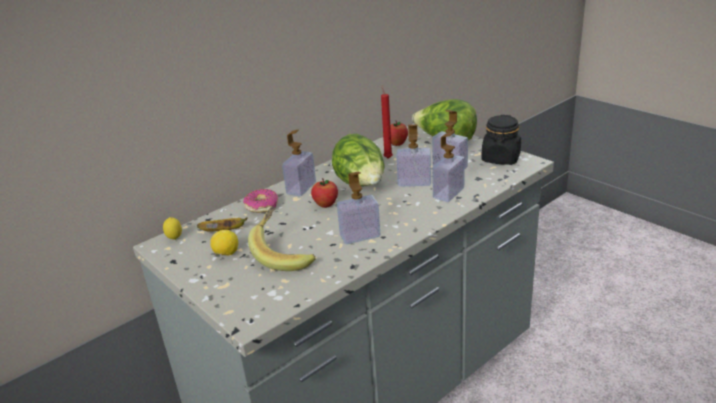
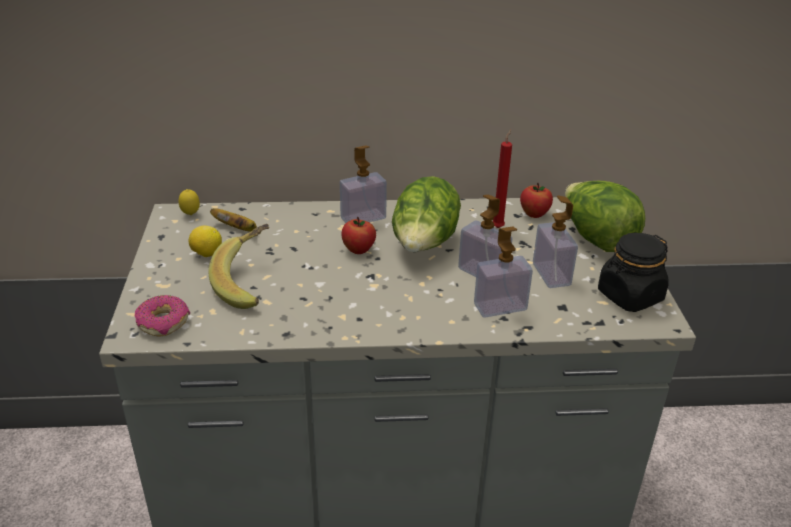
camera: 35 degrees right, 5 degrees up
(262, 206) = (302, 219): donut -> donut (163, 322)
(360, 236) = (339, 304): soap dispenser -> none

